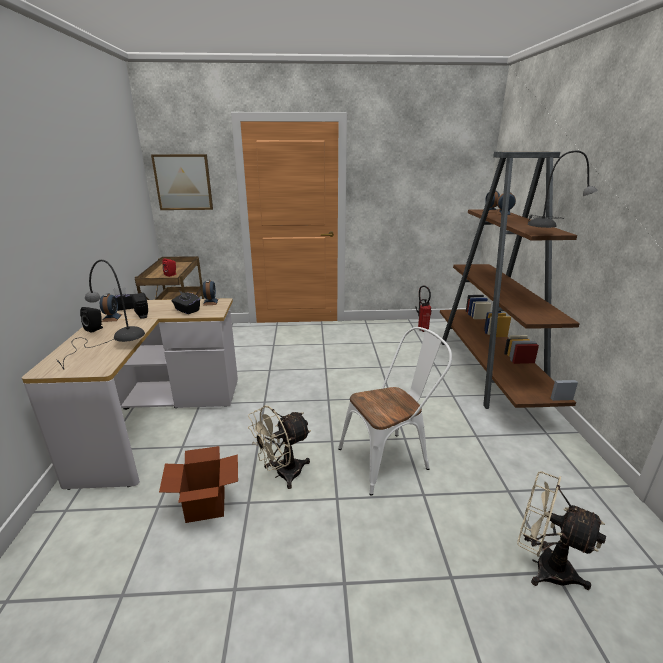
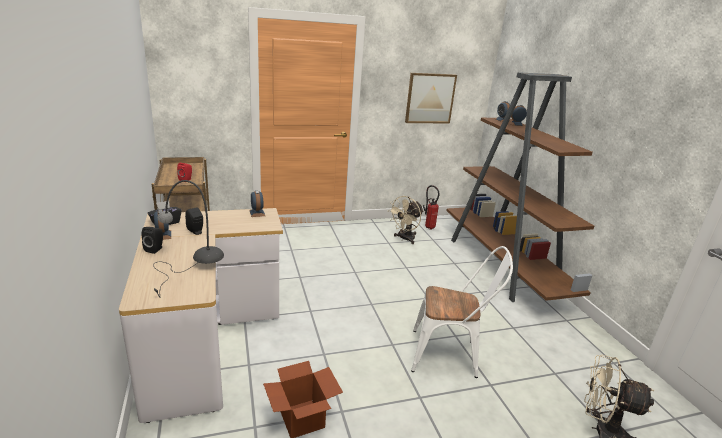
camera: 15 degrees left, 0 degrees up
(183, 182) = (190, 77): picture -> picture (430, 98)
(187, 310) = (239, 223): black tissue box -> none
(282, 474) = (361, 381): beige fan -> beige fan (404, 239)
(390, 458) = (450, 355): white chair -> white chair turned 45 degrees clockwise
(547, 231) = (567, 147): grey table lamp -> none

